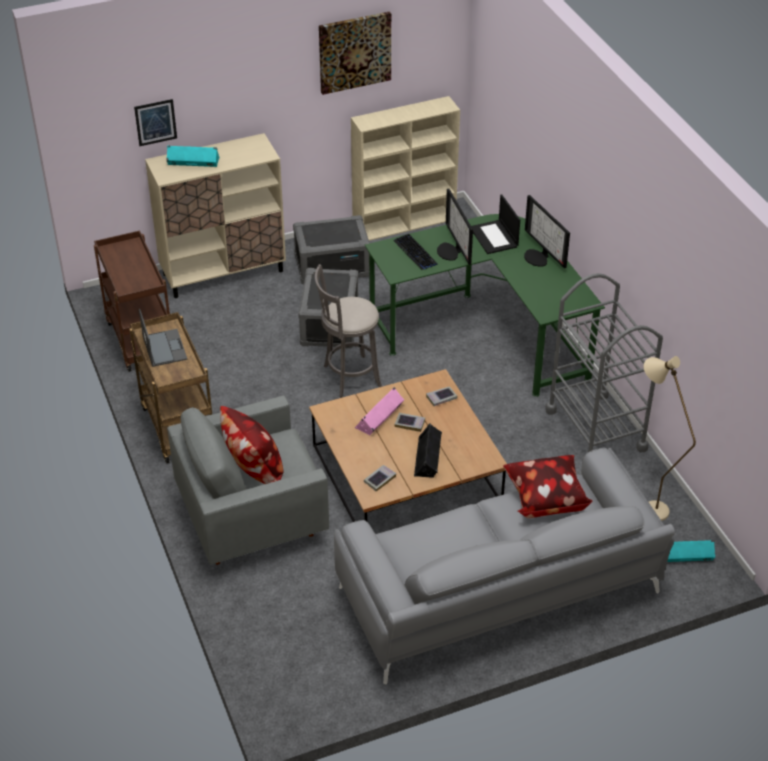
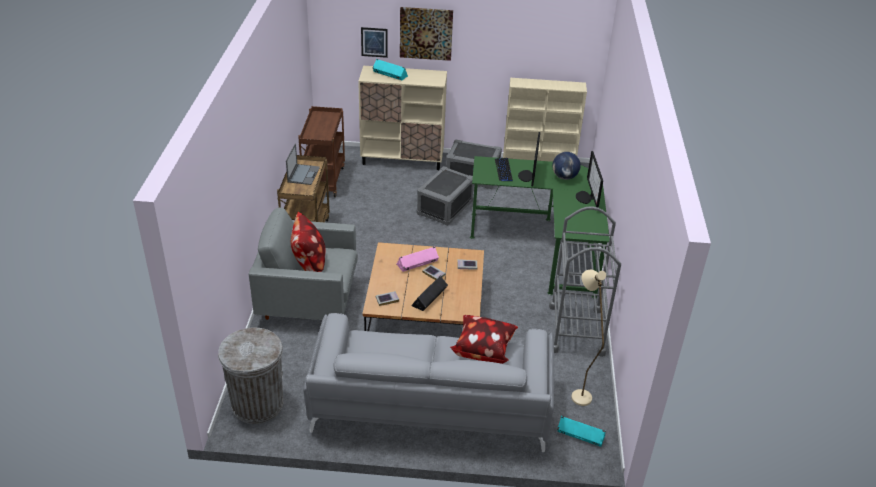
camera: 25 degrees right, 5 degrees down
(294, 677) = (257, 404): none -> grey trash can
(349, 377) = (433, 241): grey stool -> none
(354, 52) = (519, 30): picture -> picture (426, 33)
(494, 237) = (564, 177): laptop -> globe

